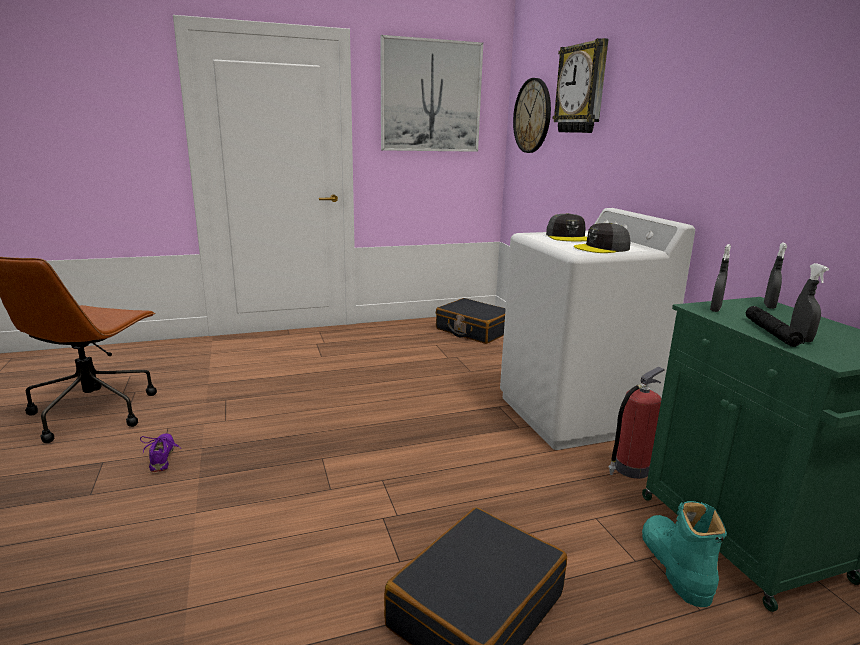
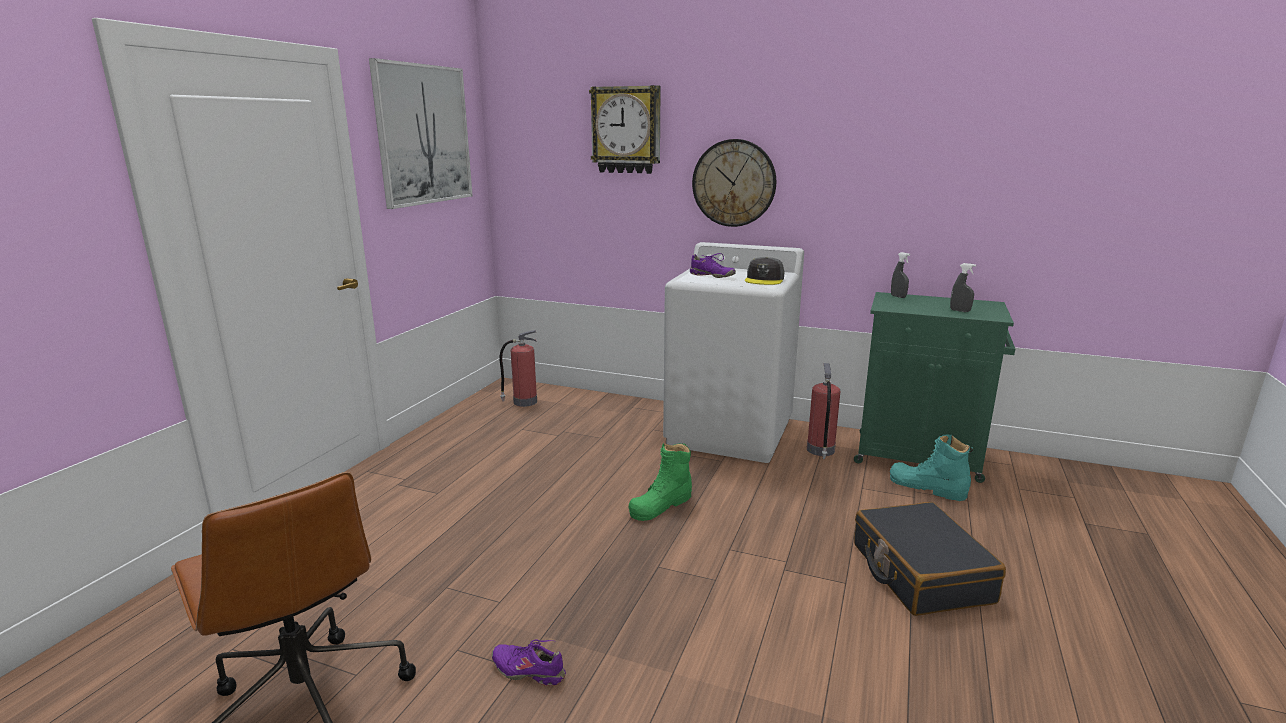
camera: 50 degrees left, 0 degrees up
(408, 428) = (661, 505): none -> green boot
(473, 330) = (523, 402): black suitcase -> fire extinguisher
(532, 116) = (541, 153): wall clock -> wall clock (734, 183)
(567, 237) = (711, 276): grey cap -> purple shoe
(715, 309) = (892, 306): grey spray bottle -> none
(771, 333) = (946, 312): black flashlight -> none

